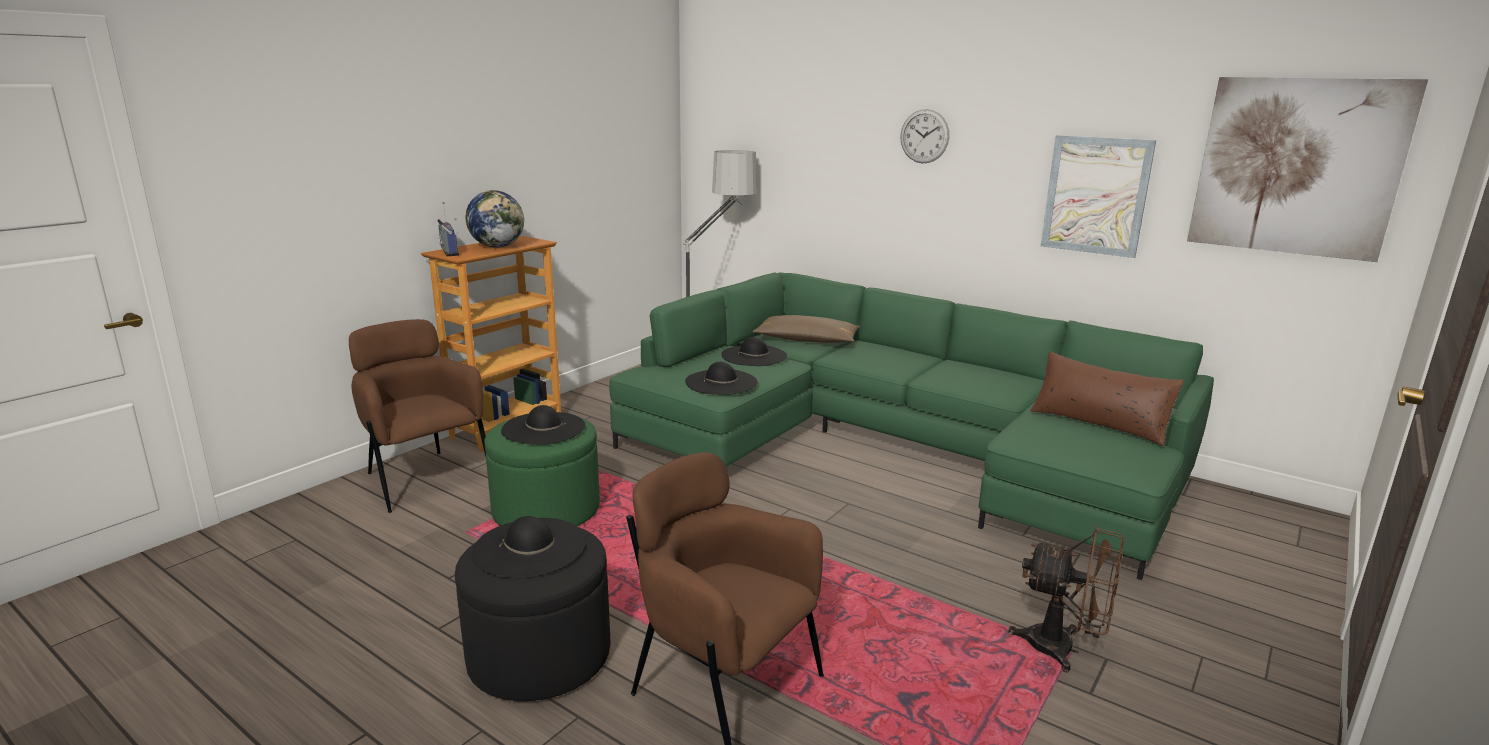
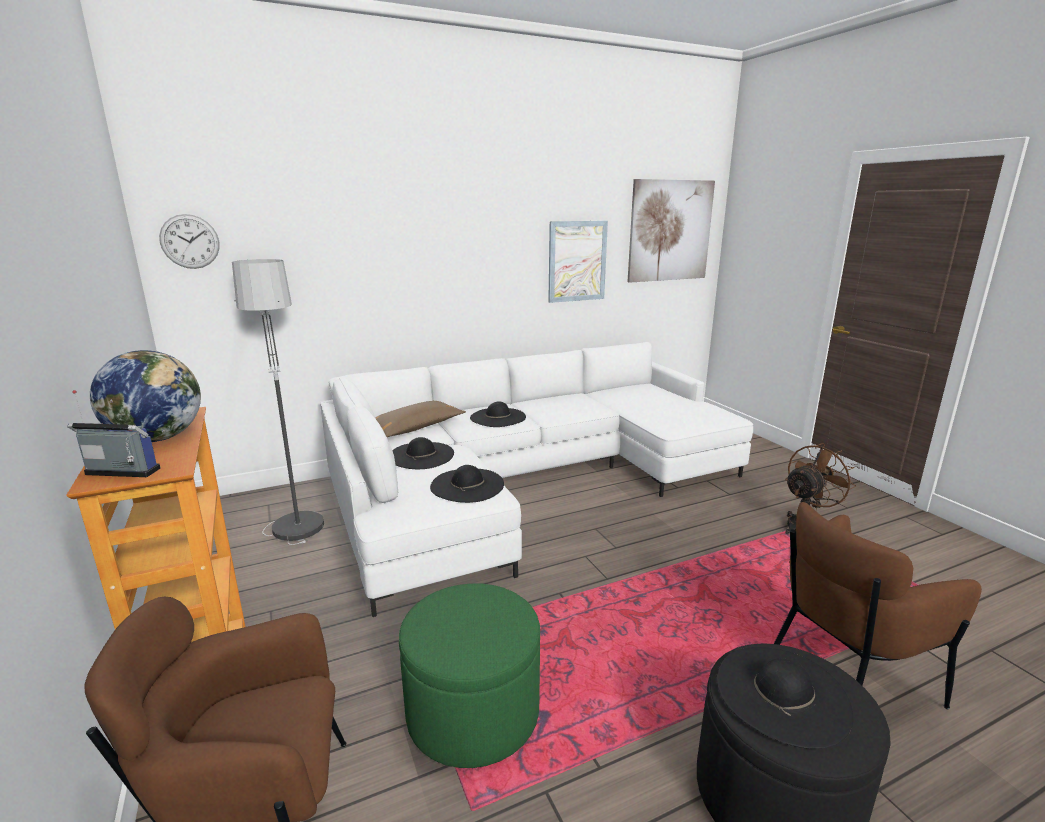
camera: 60 degrees left, 0 degrees up
(543, 428) = (470, 618): black hat -> black hat (498, 417)
(892, 447) = (525, 482): green sofa -> white sofa
(924, 136) = (451, 229): wall clock -> wall clock (190, 241)
(1099, 423) = (661, 402): brown pillow -> none

